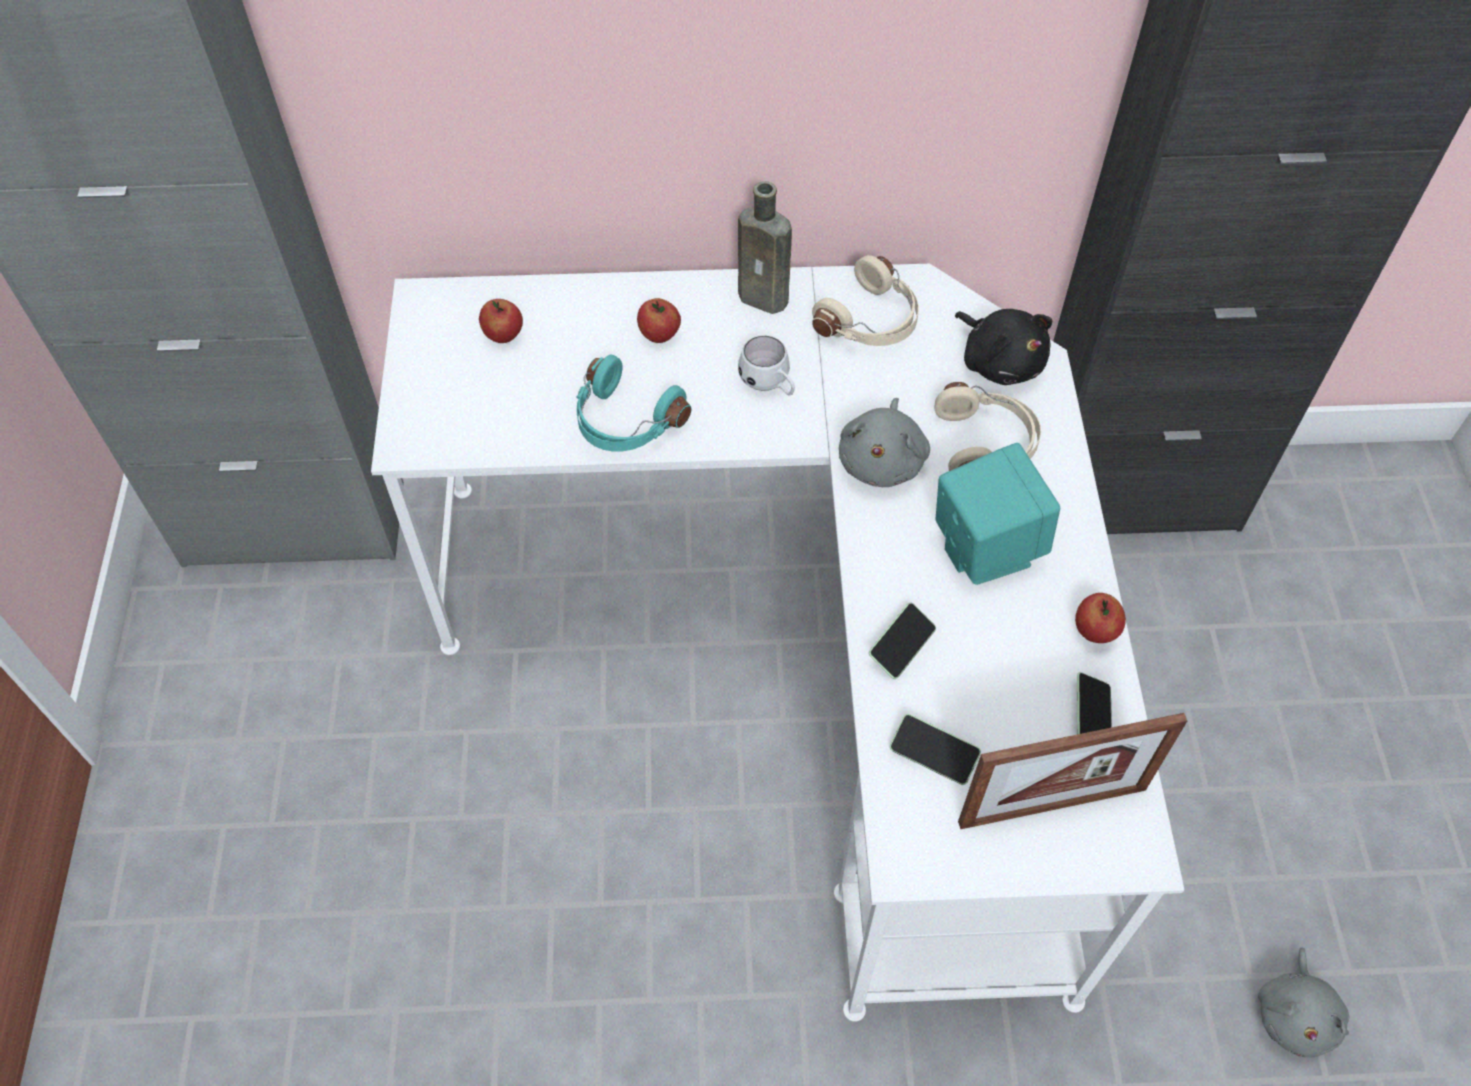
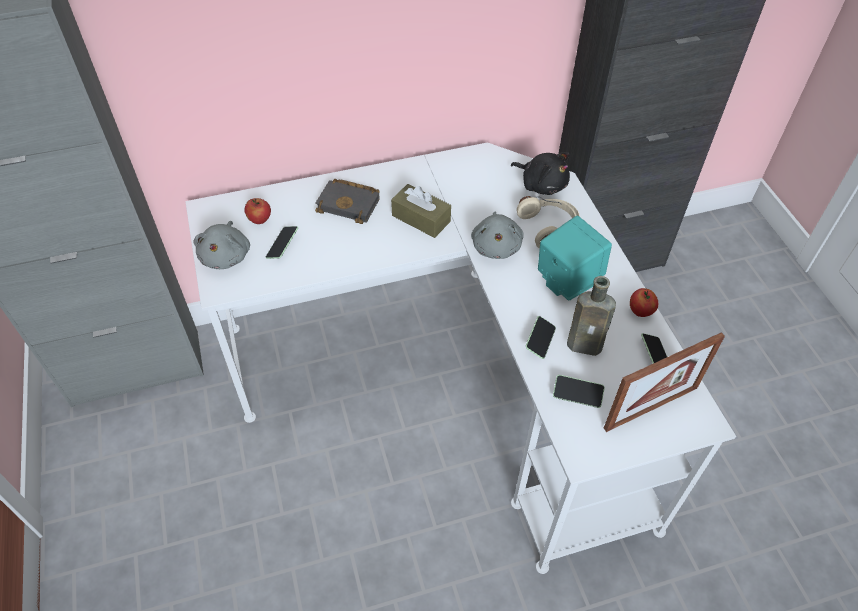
camera: 15 degrees left, 5 degrees down
(527, 390) = (283, 246): none -> phone
(625, 422) = (345, 253): turquoise headphones -> none
(659, 335) = (350, 204): apple -> black book
(766, 299) = (404, 175): brown bottle -> brown bottle (587, 345)
(769, 385) = (421, 218): white mug -> brown tissue box
(871, 321) = (466, 176): beige headphones -> none
(1295, 1015) = (775, 509): grey plush toy -> grey plush toy (226, 256)

